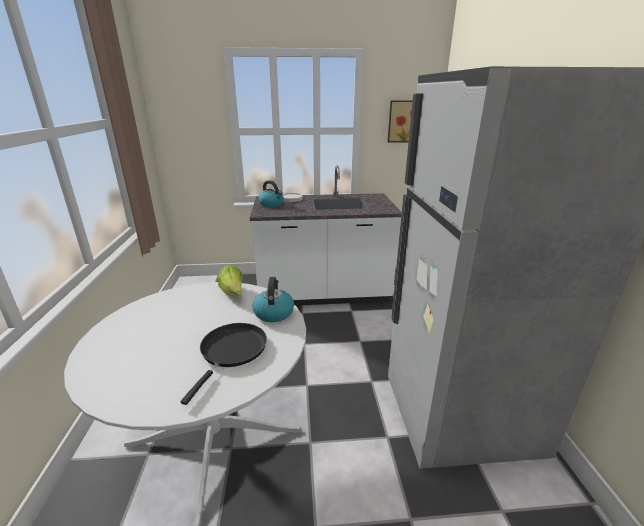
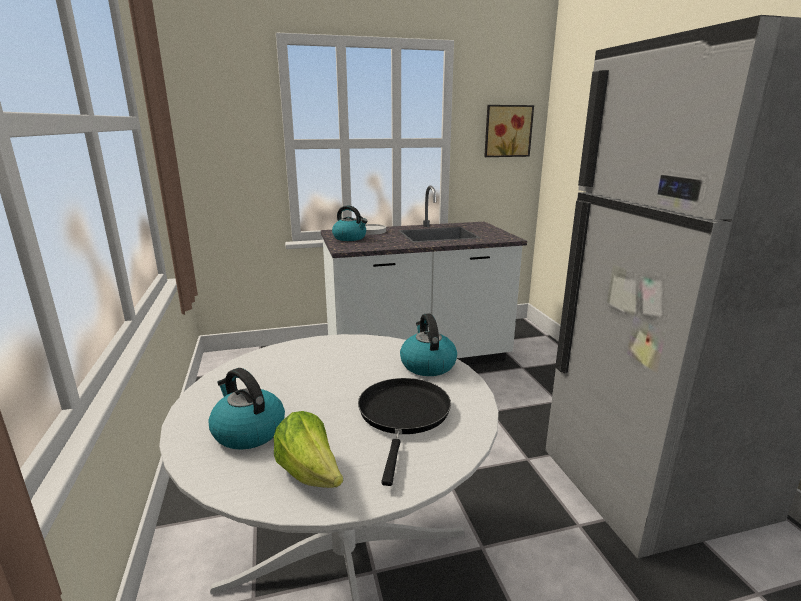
camera: 10 degrees left, 5 degrees down
(126, 351) = (248, 431): none -> kettle
(233, 293) = (355, 347): lettuce -> lettuce (310, 474)

